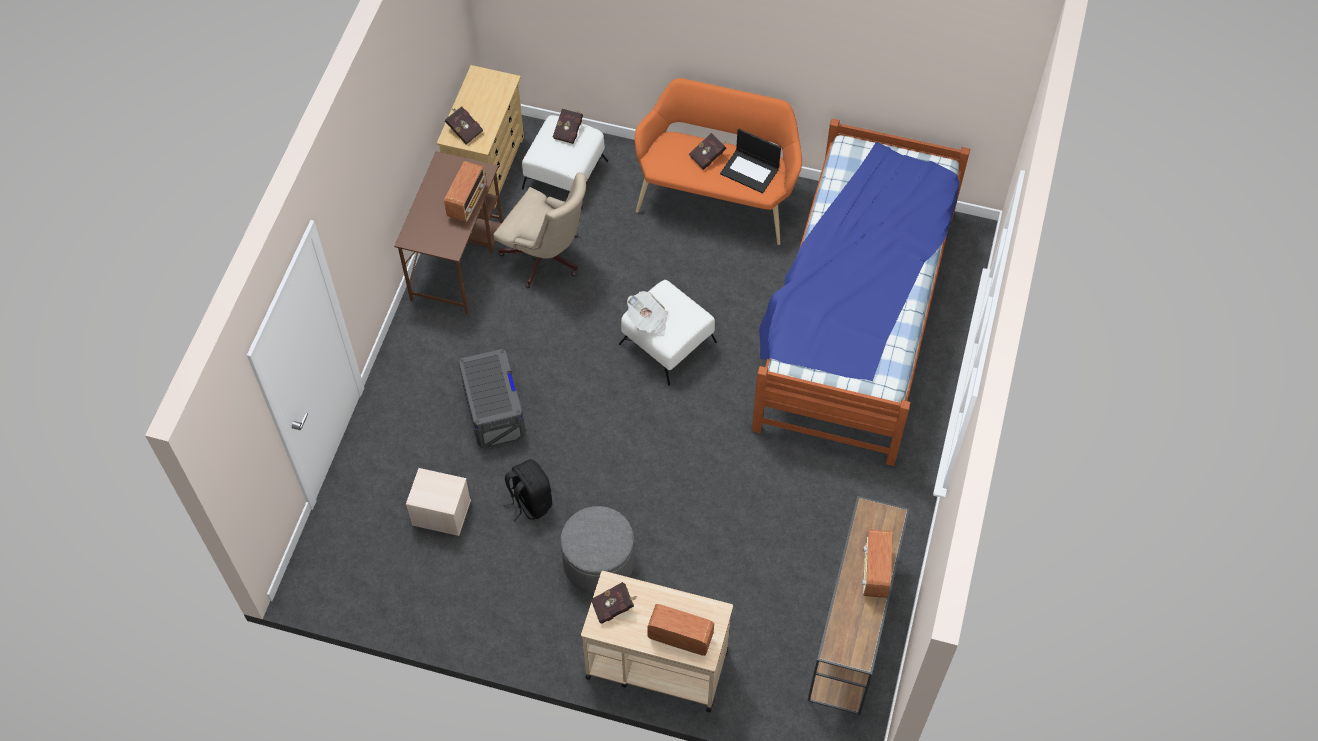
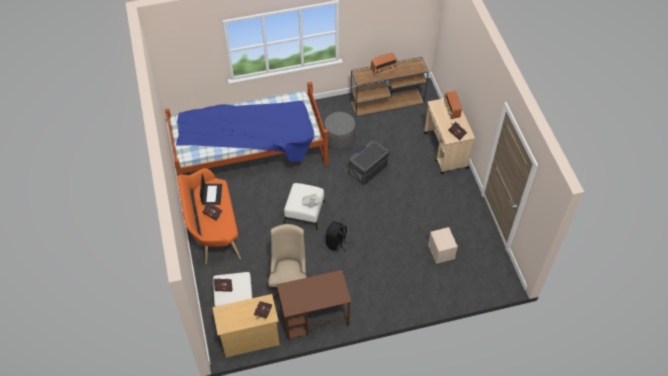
camera: 120 degrees left, 5 degrees down
(467, 201) = (306, 285): radio -> none
(494, 409) = (381, 259): grey storage box -> grey storage box (368, 168)
(529, 501) = (413, 223): black backpack -> black backpack (336, 243)
(598, 562) = (420, 187): grey ottoman -> grey ottoman (339, 139)

